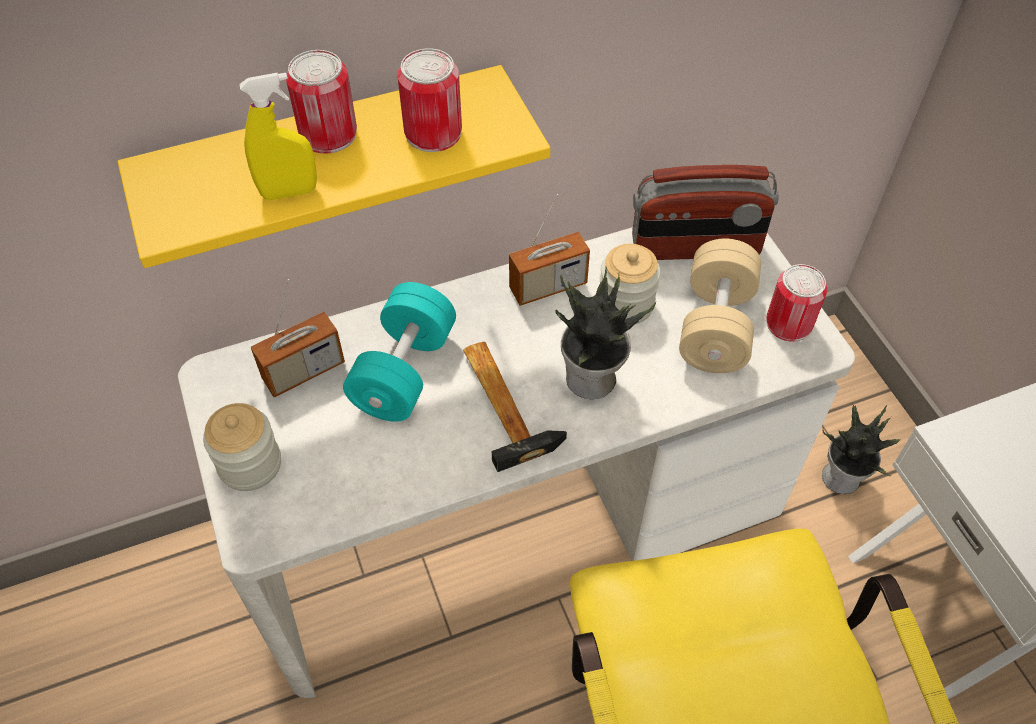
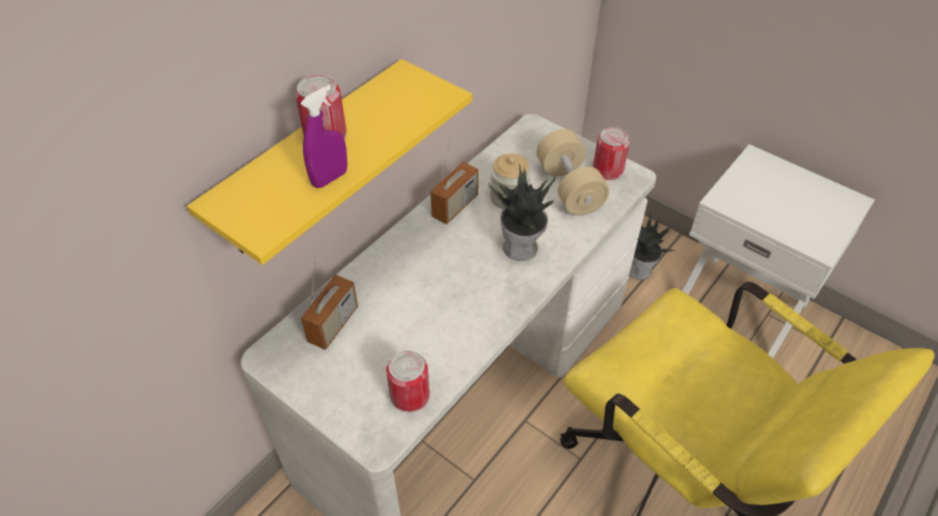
camera: 30 degrees left, 5 degrees down
(250, 464) = (340, 399): jar -> none
(289, 192) = (330, 178): yellow spray bottle -> purple spray bottle
(404, 371) = (401, 294): turquoise dumbbell -> none
(433, 133) = (393, 110): can -> can (410, 395)
(504, 402) = (479, 284): hammer -> none
(695, 248) = (526, 149): radio -> none

